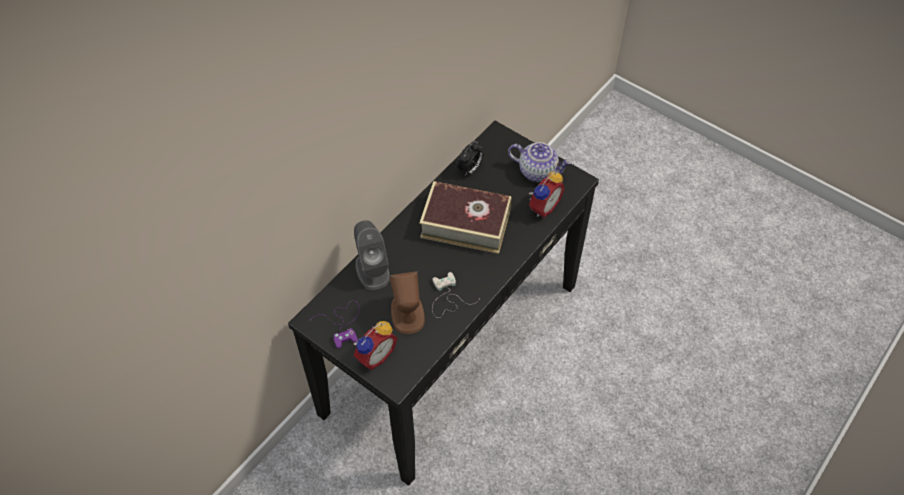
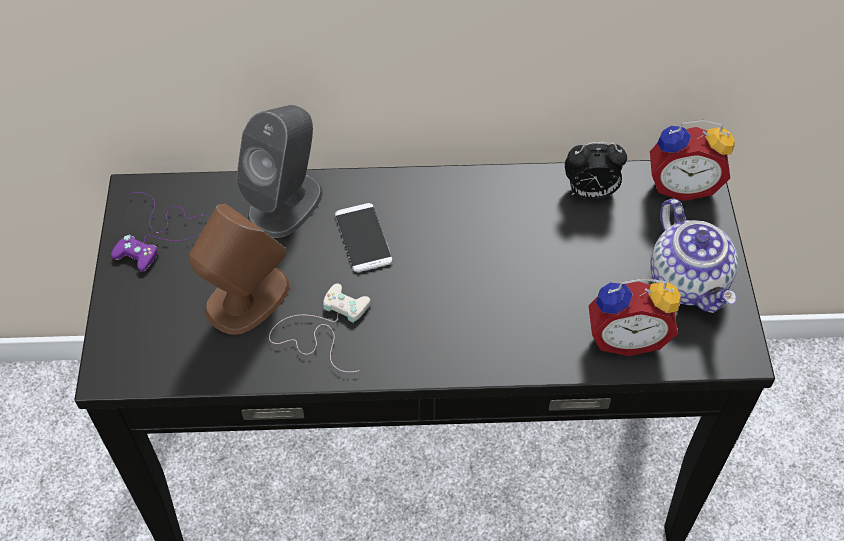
camera: 50 degrees right, 0 degrees up
(374, 355) = (138, 309): alarm clock -> alarm clock (681, 184)
(417, 255) = (363, 238): none -> phone
(465, 224) = (482, 257): book -> none

